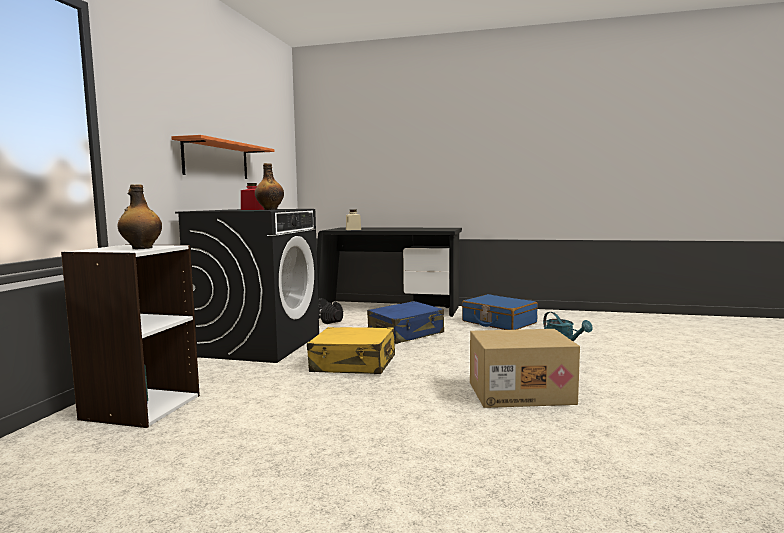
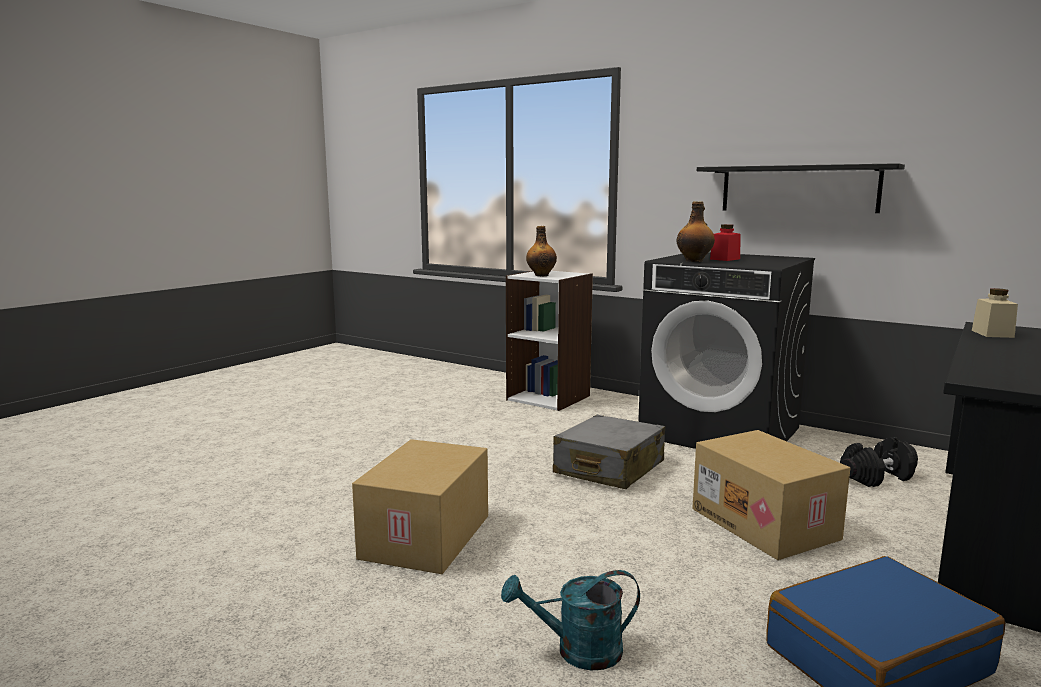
camera: 110 degrees right, 5 degrees up
(216, 160) = (798, 189): orange shelf -> black shelf
(353, 364) = (609, 468): yellow suitcase -> grey suitcase
(406, 333) = (766, 524): blue suitcase -> cardboard box

